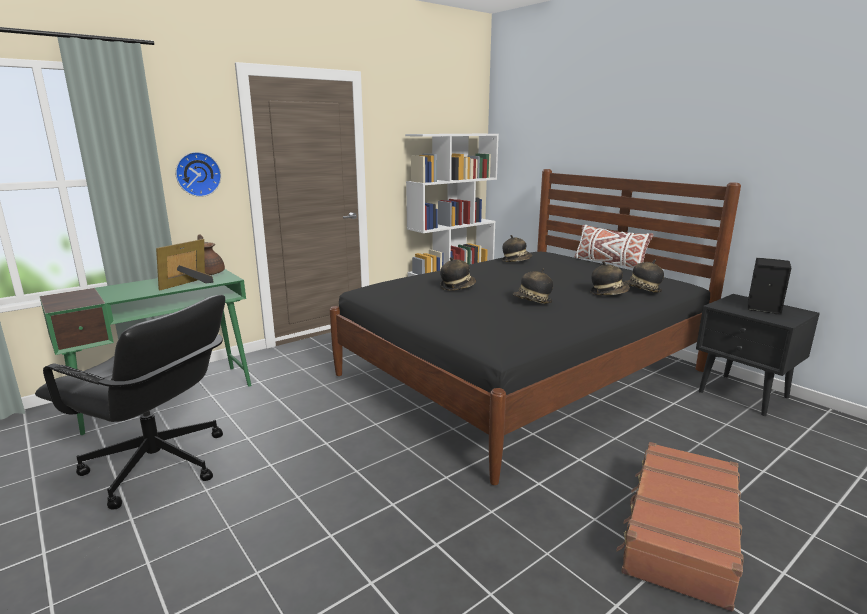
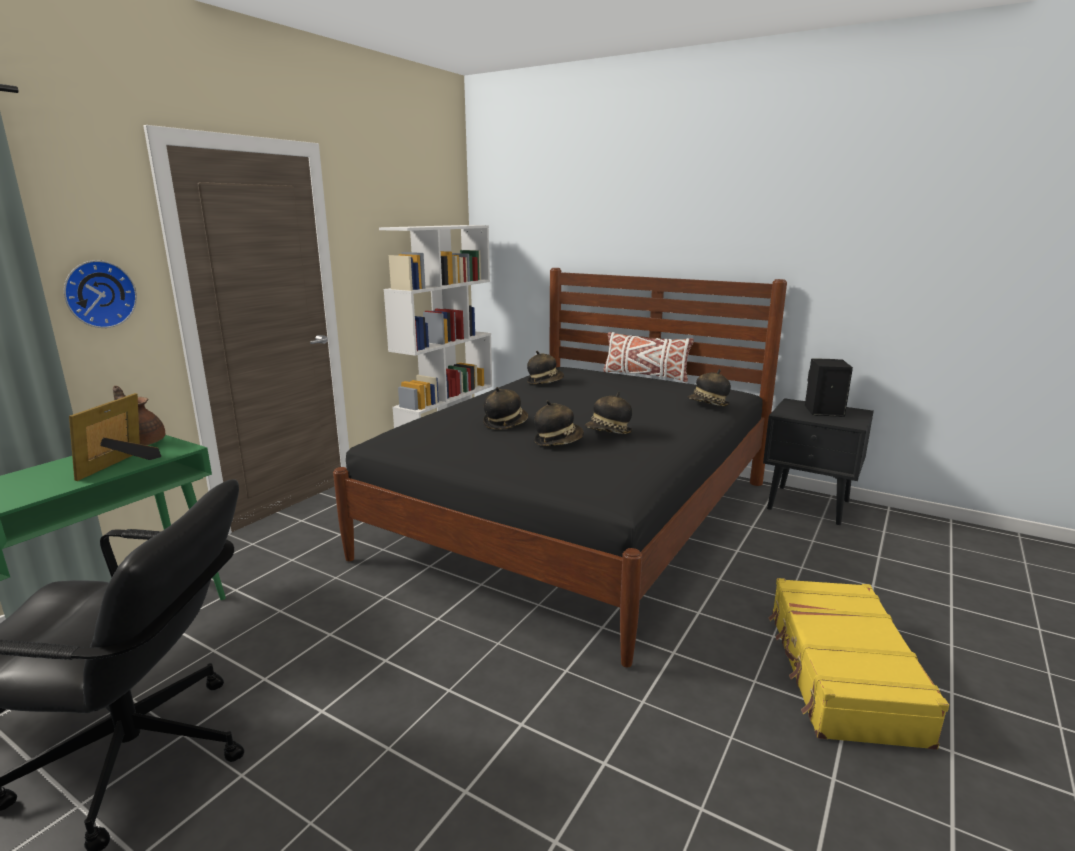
camera: 20 degrees left, 0 degrees up
(608, 293) = (679, 412): hat -> hat (558, 441)
(679, 532) = (841, 674): brown suitcase -> yellow suitcase

